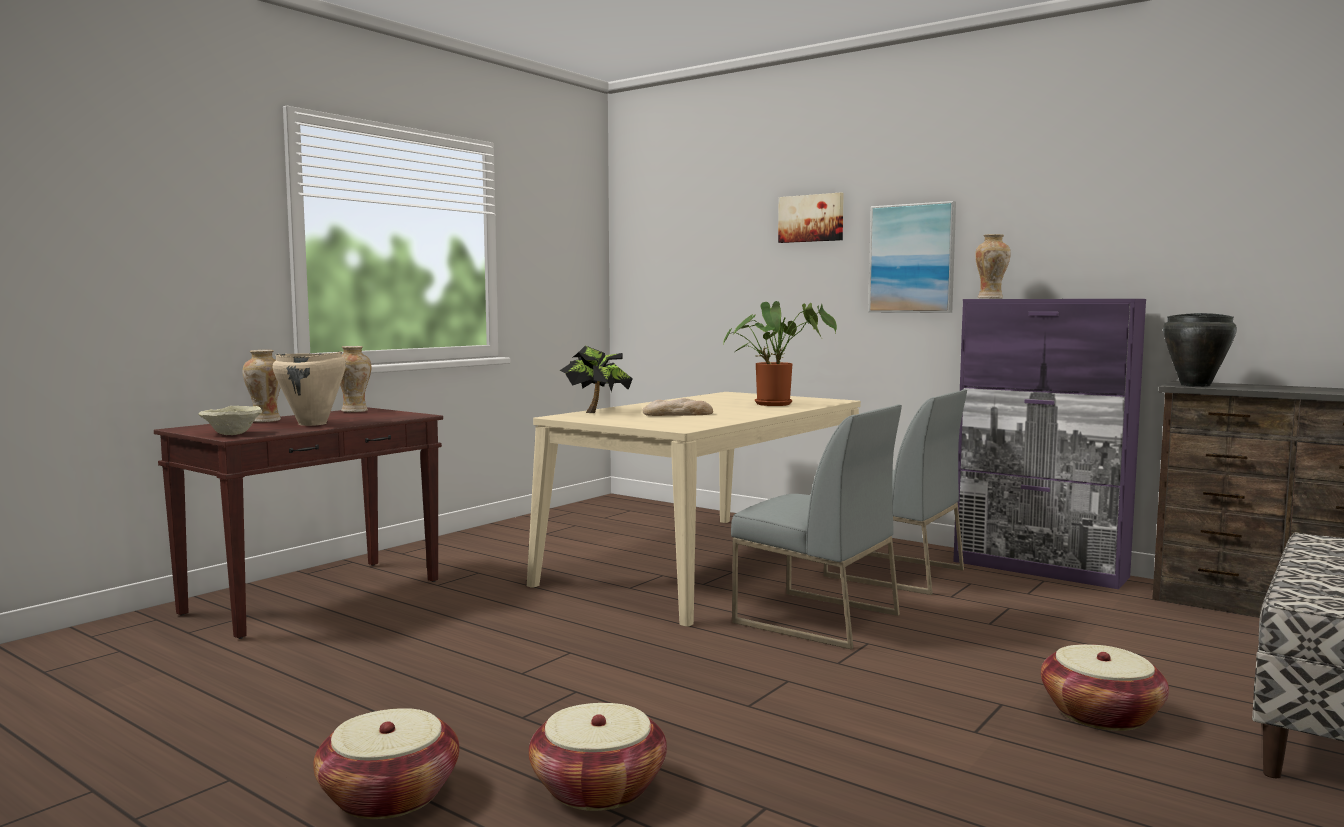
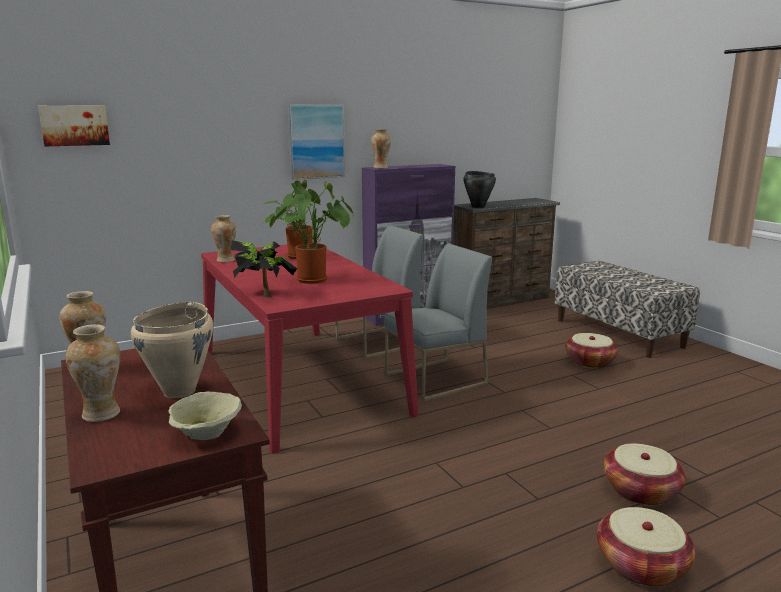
camera: 65 degrees left, 10 degrees up
(677, 414) = (316, 280): bread -> potted plant
(708, 396) = (226, 260): none -> vase
(709, 563) = (299, 380): beige dining table -> red dining table
(811, 218) = (238, 110): picture -> picture (74, 125)

